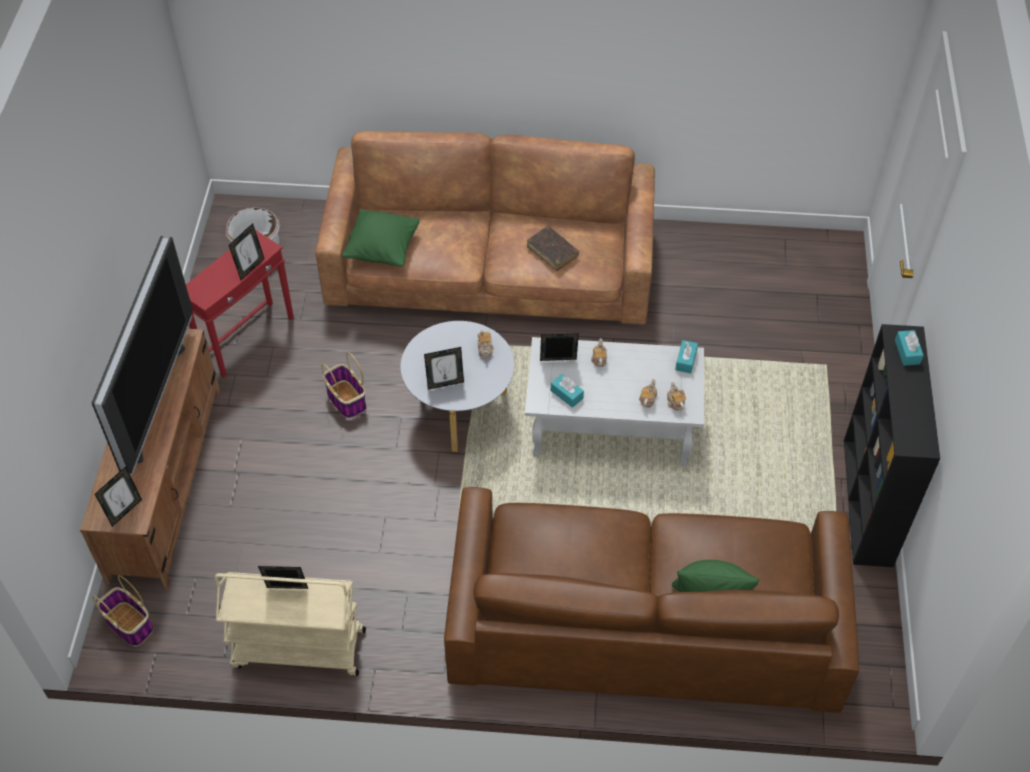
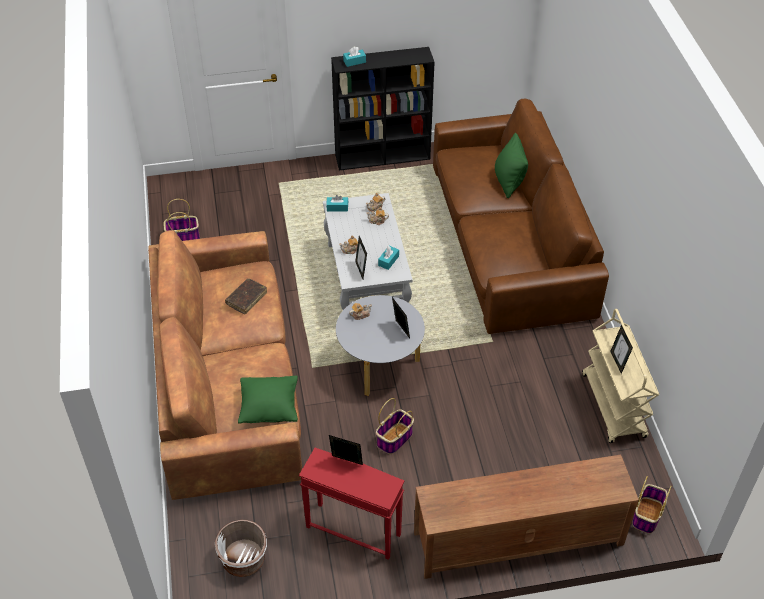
camera: 105 degrees left, 5 degrees down
(124, 511) = (609, 475): picture frame -> none
(151, 401) = (503, 497): television -> none
(735, 254) = (184, 237): none -> basket

